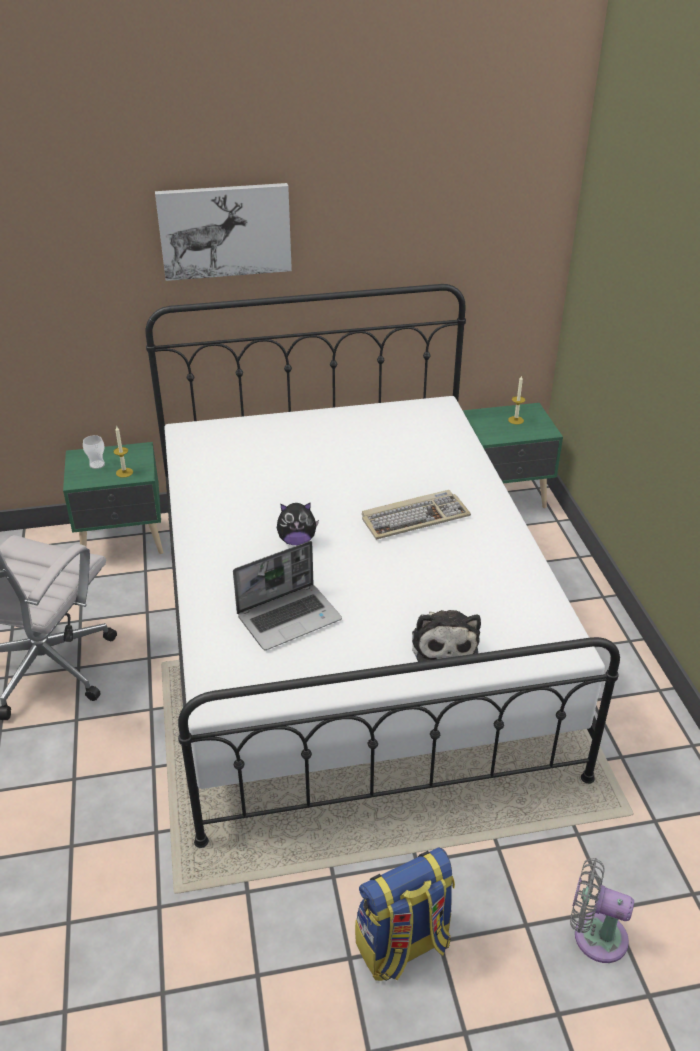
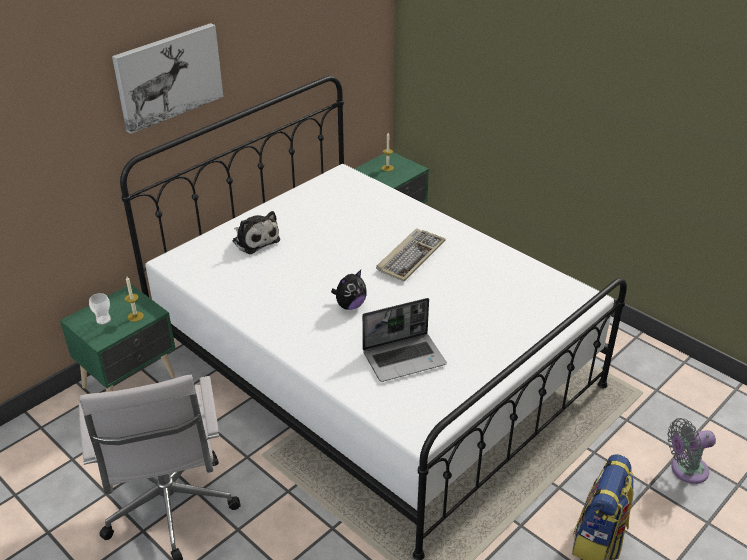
camera: 35 degrees left, 0 degrees up
(290, 617) = (404, 358): laptop -> laptop turned 45 degrees clockwise
(443, 643) = (516, 328): plush toy -> plush toy (255, 240)

